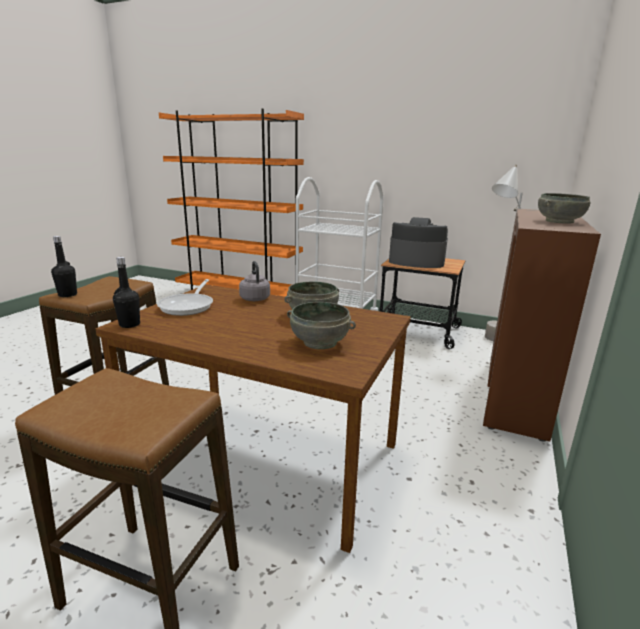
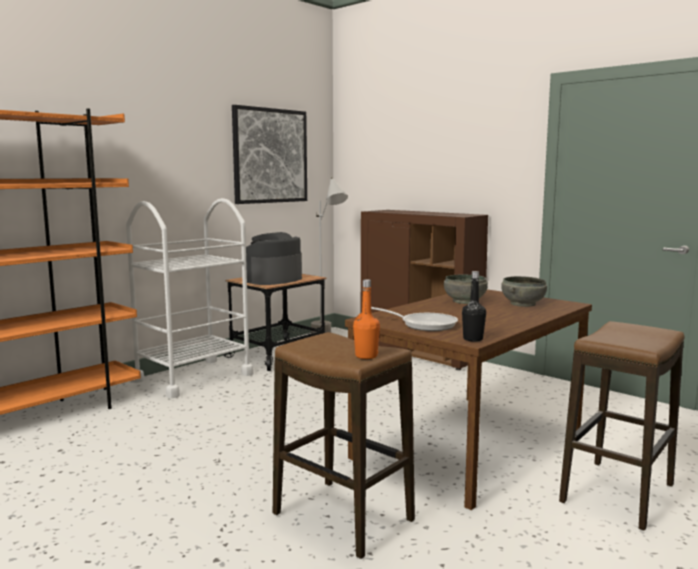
camera: 70 degrees left, 10 degrees down
(67, 295) = (366, 356): black bottle -> orange bottle
(254, 298) = (410, 309): grey kettle -> none
(474, 141) = (270, 156): none -> picture
(559, 221) = (439, 213): grey bowl -> none

